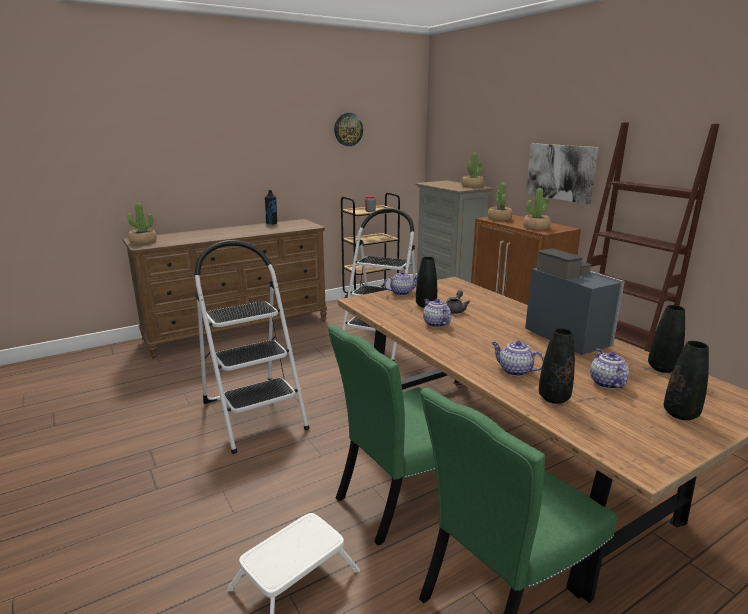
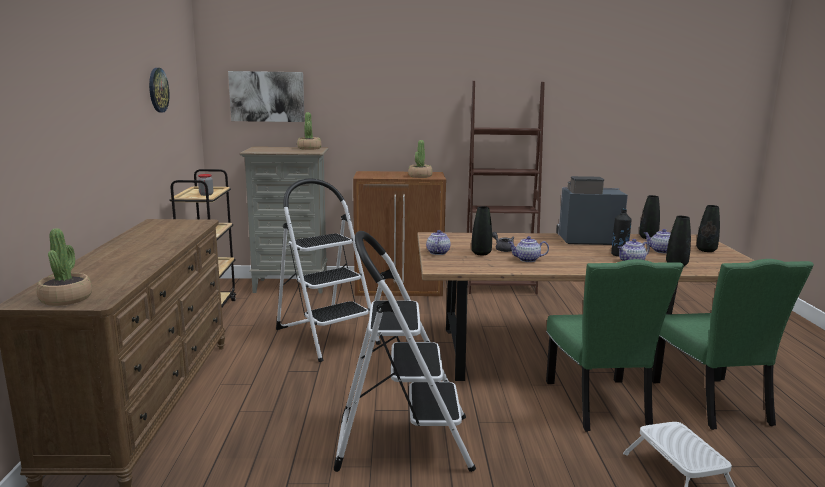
camera: 60 degrees left, 5 degrees down
(272, 223) = (136, 232): black bottle -> black bottle (619, 255)
(499, 218) = (370, 175): potted plant -> none
(560, 172) = (411, 125): picture -> picture (267, 96)

